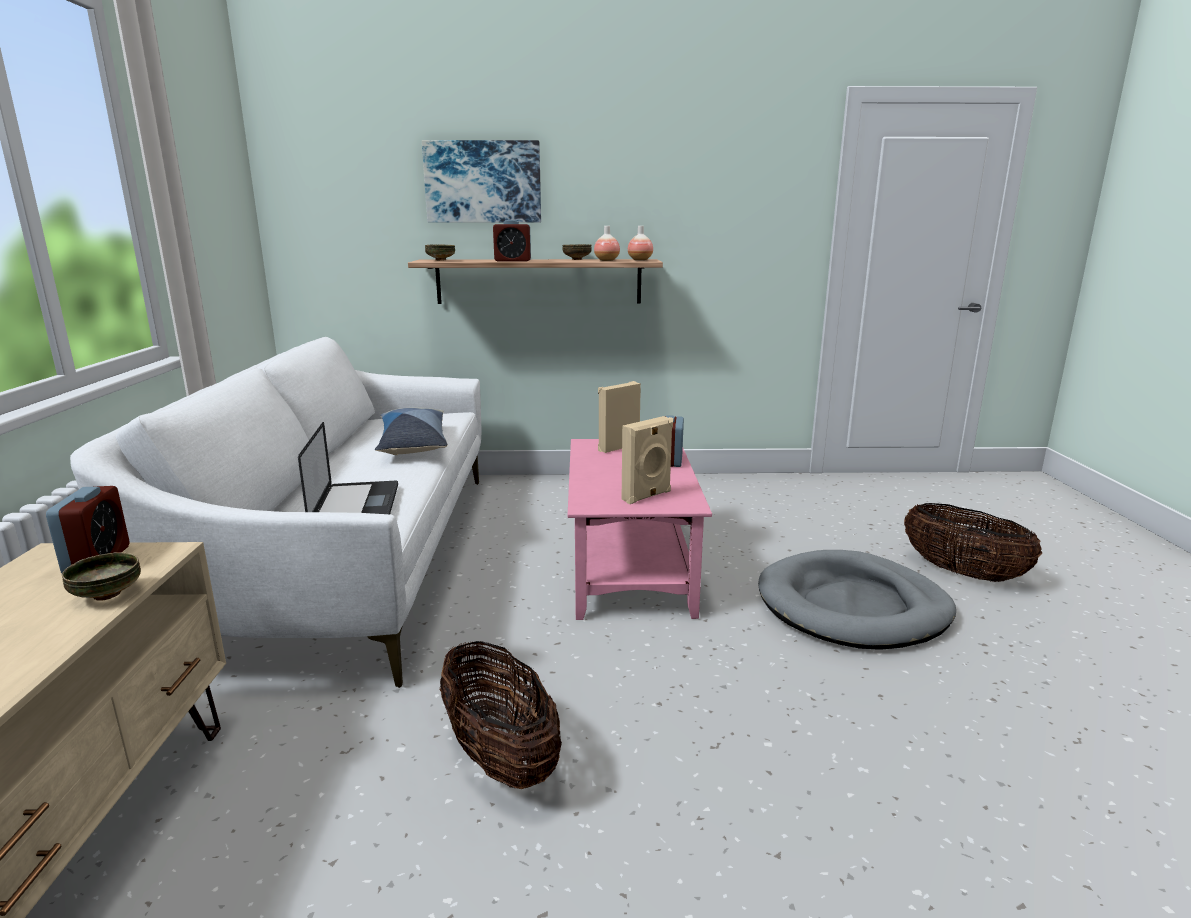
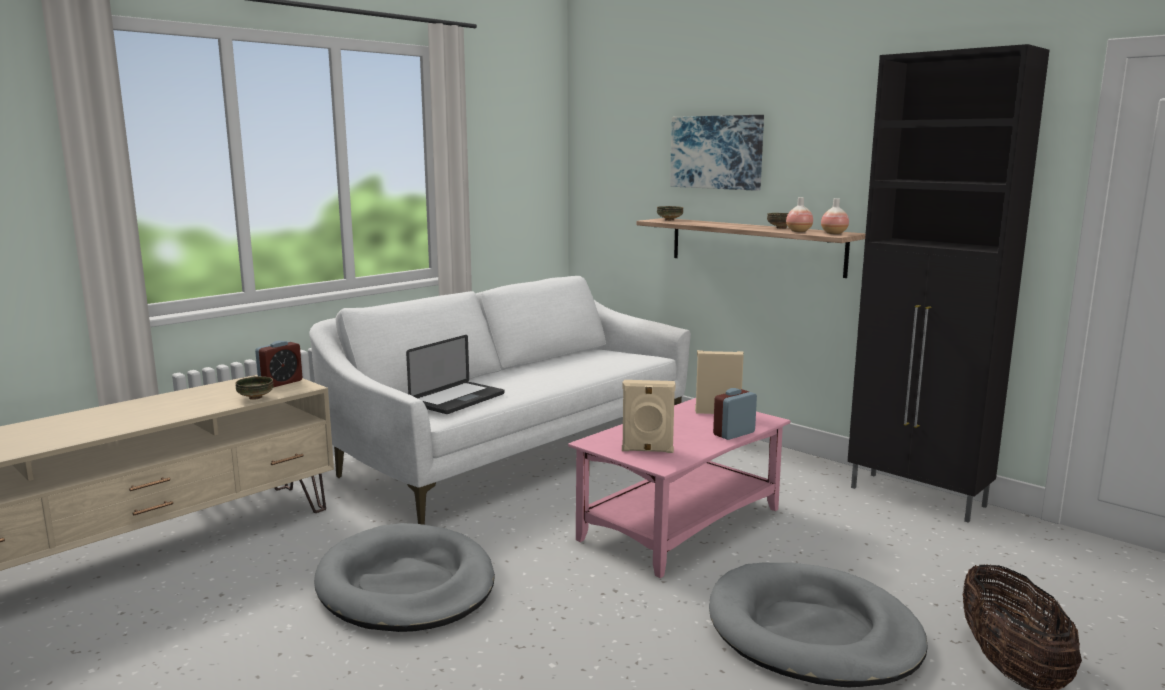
camera: 45 degrees right, 5 degrees down
(413, 443) = (574, 370): pillow -> none
(500, 757) = (406, 585): basket -> grey dog bed
(512, 261) = (718, 225): alarm clock -> none
(731, 482) = (918, 497): none -> black cabinet

